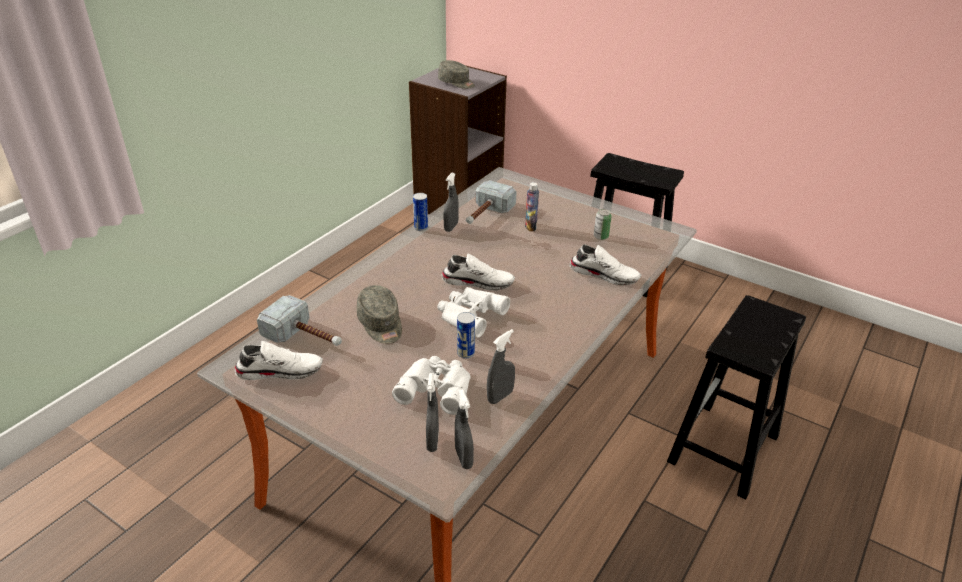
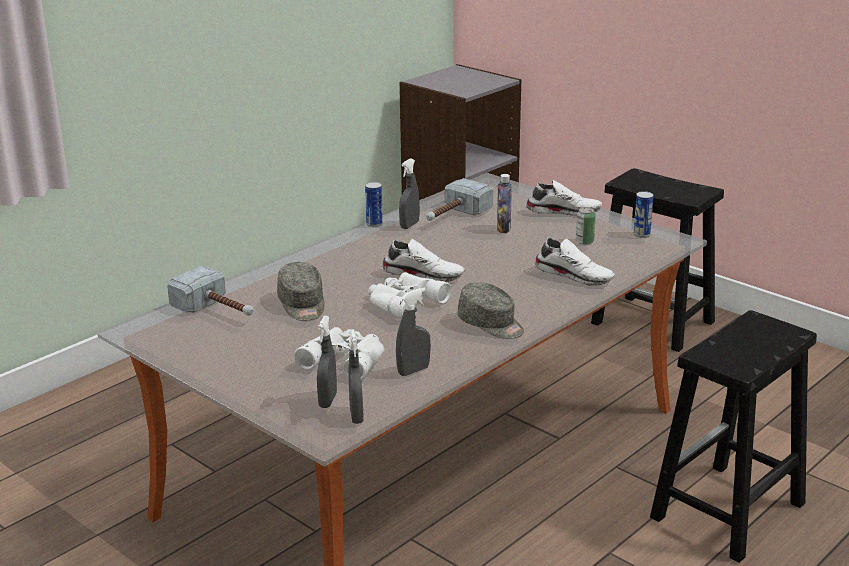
camera: 10 degrees right, 10 degrees down
(280, 370) = (184, 335): white shoe -> white shoe (563, 211)
(456, 83) = (456, 85): grey cap -> grey cap (491, 325)
(465, 353) = (388, 333): can -> can (641, 235)

